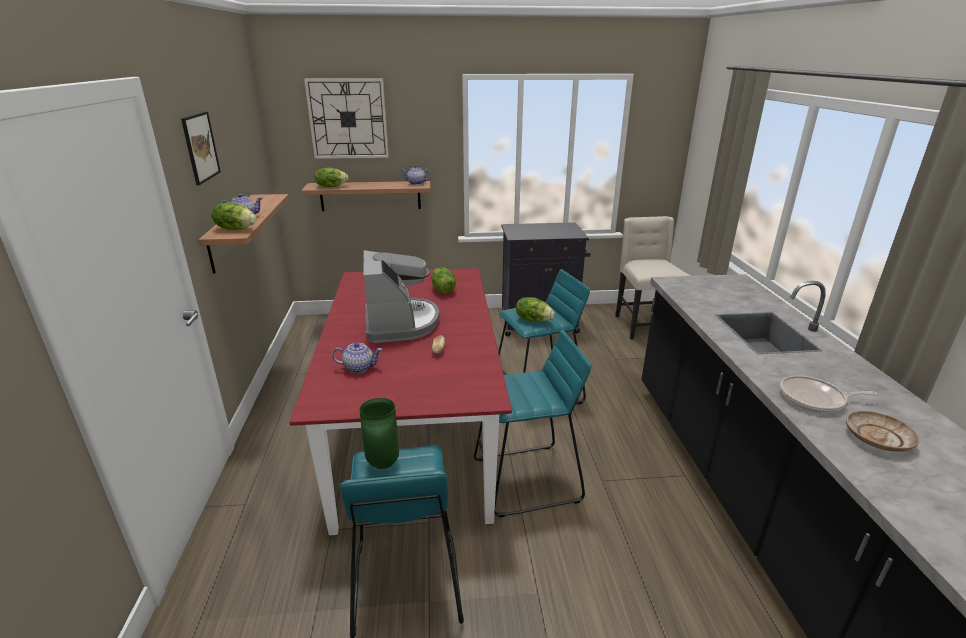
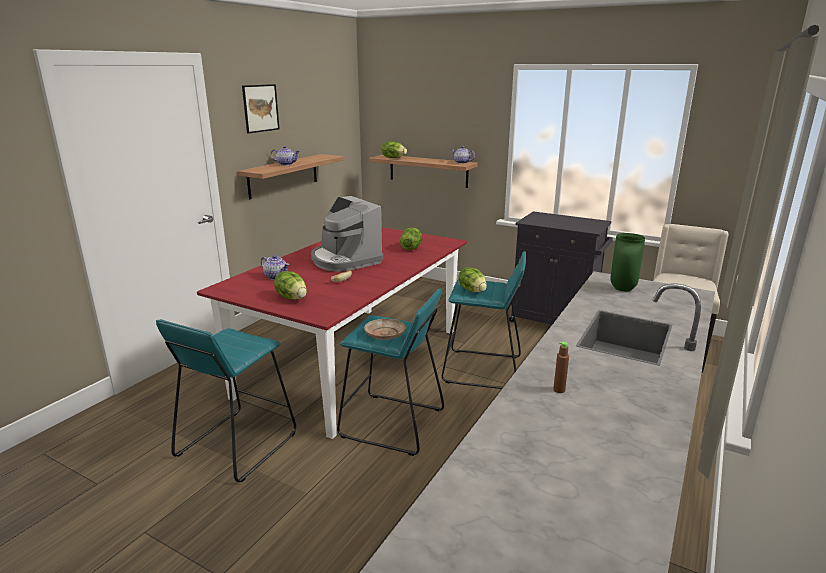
camera: 35 degrees right, 5 degrees down
(236, 228) = (267, 168): lettuce -> lettuce (292, 297)
(348, 119) = (417, 102): wall clock -> none
(382, 463) = (229, 337): green vase -> green vase (622, 289)
(400, 323) = (345, 260): coffee machine -> coffee machine turned 120 degrees clockwise
(815, 399) = (559, 390): frying pan -> brown bottle
(877, 438) = (559, 434): beige plate -> beige plate (384, 334)

